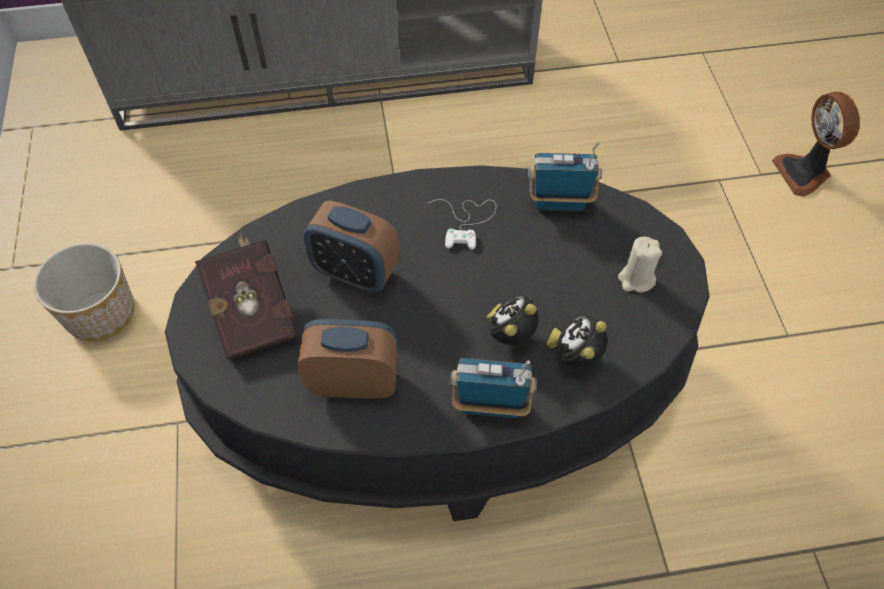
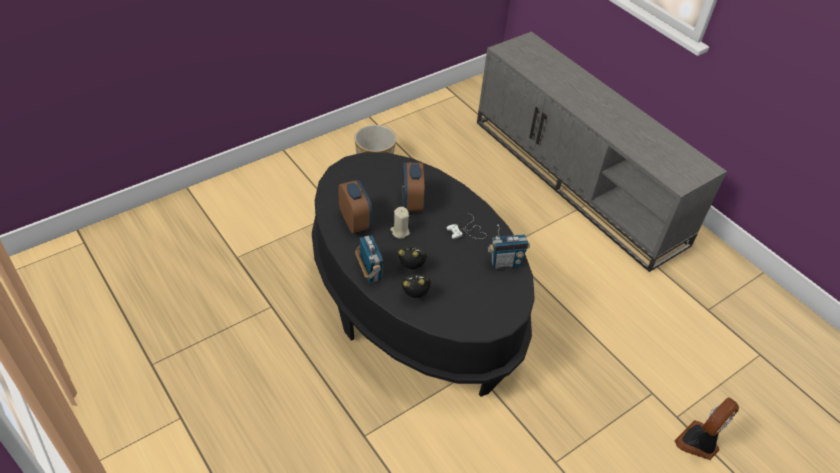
camera: 60 degrees right, 10 degrees down
(252, 310) = (370, 177): red book -> none
(559, 203) = (505, 263): radio -> radio turned 105 degrees clockwise
(636, 279) = (478, 307): beige candle -> beige candle (400, 232)

